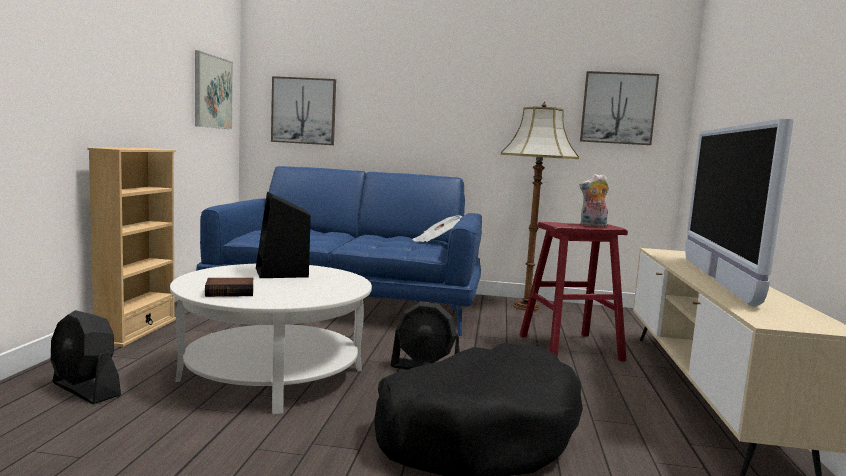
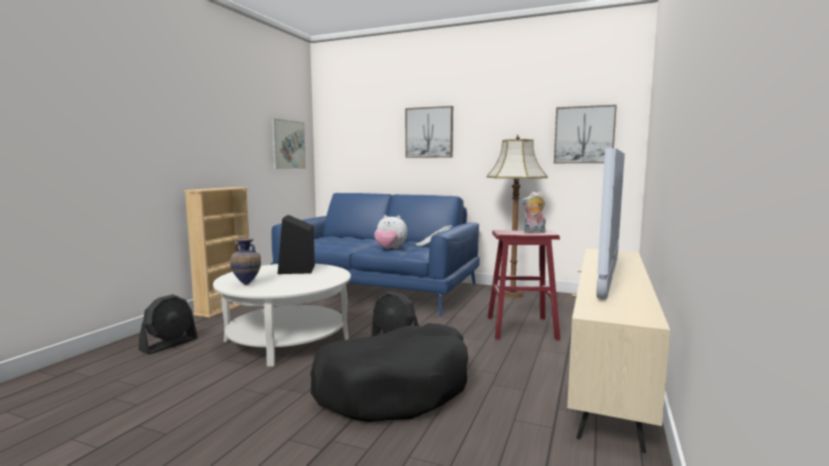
camera: 15 degrees right, 0 degrees up
(86, 389) = (169, 344): black fan -> black fan turned 105 degrees counterclockwise
(230, 292) = (247, 283): book -> vase
(304, 111) = (354, 152): picture -> picture (429, 132)
(383, 246) = (390, 249): none -> plush toy

